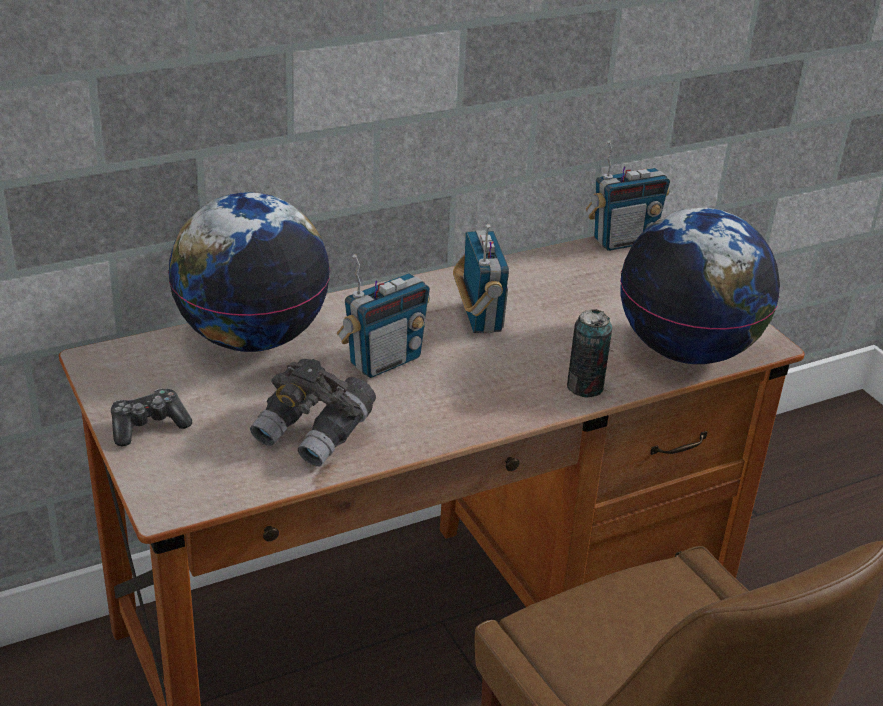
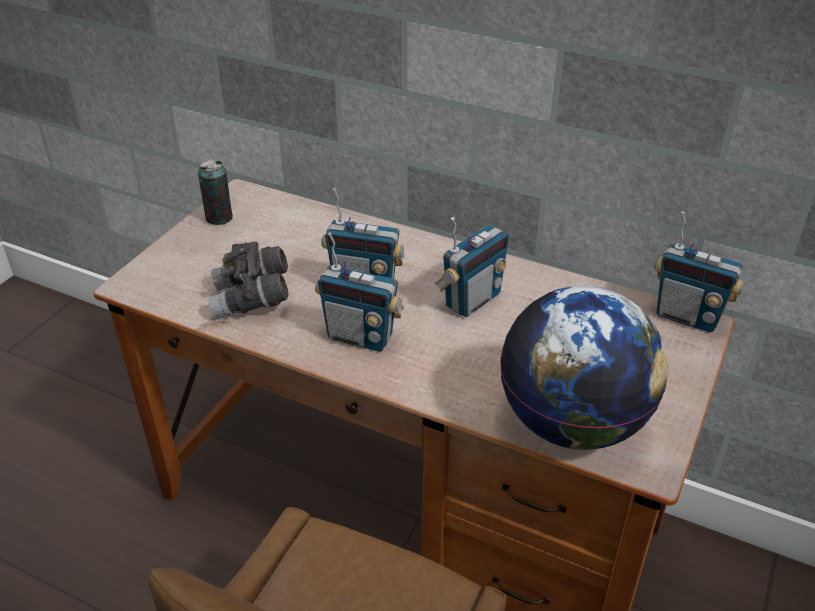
camera: 55 degrees right, 5 degrees up
(148, 426) = (195, 240): game controller -> none
(252, 337) = (326, 227): globe -> none
(457, 397) = (360, 337): none -> radio
(585, 387) = (447, 391): can -> can (219, 218)

